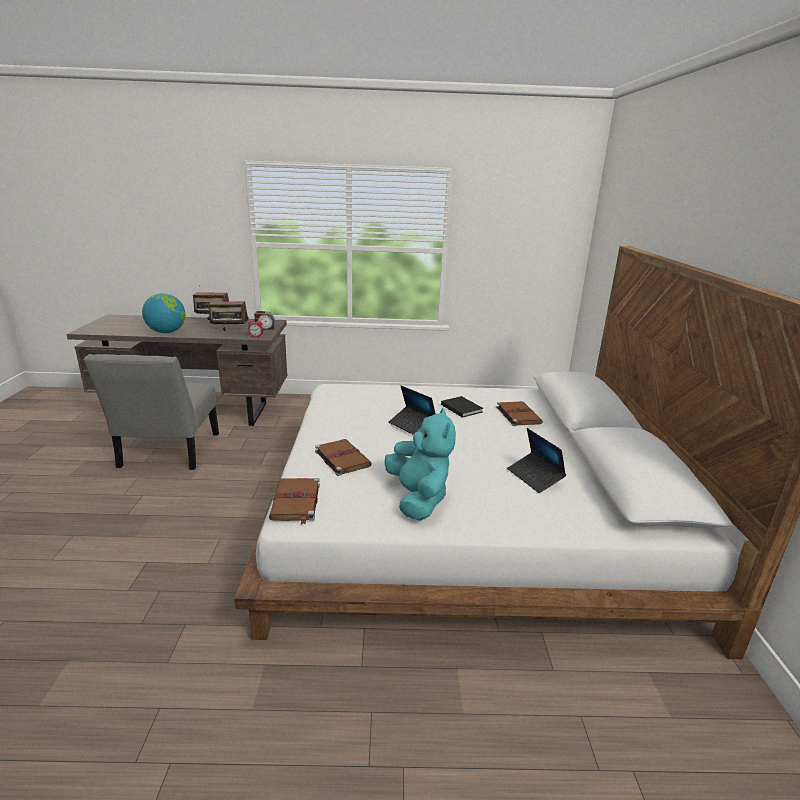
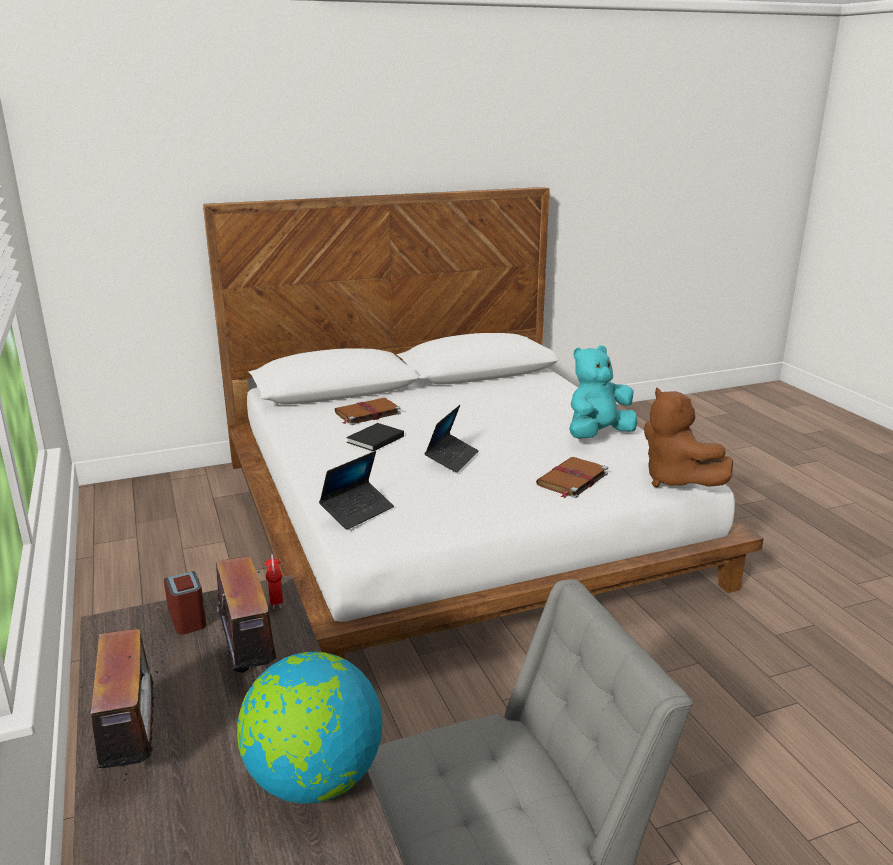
camera: 110 degrees left, 0 degrees up
(295, 502) = (676, 480): brown book -> brown plush toy
(535, 477) = (506, 399): laptop -> laptop (357, 511)

